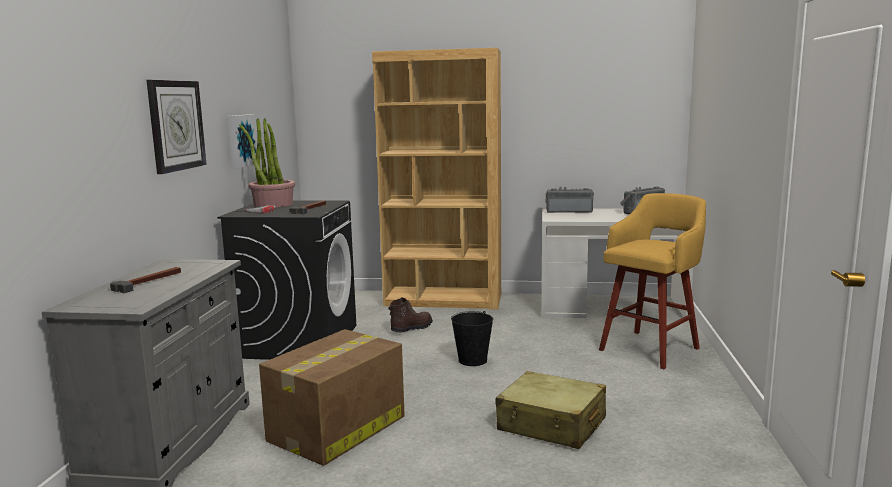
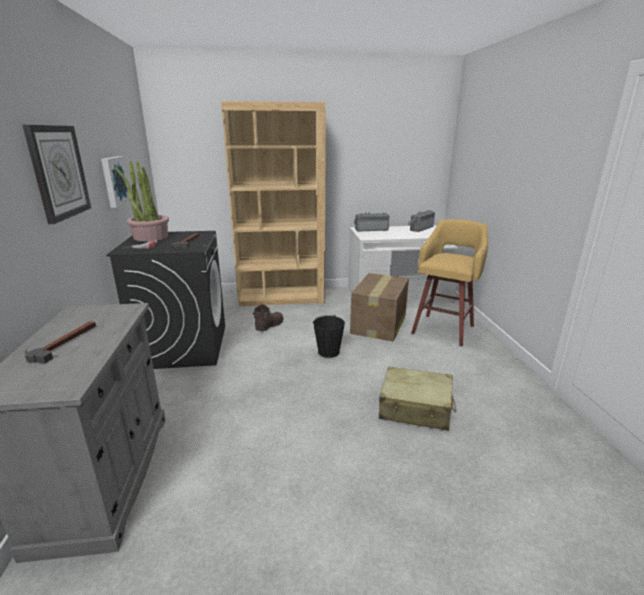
camera: 15 degrees left, 10 degrees up
(336, 429) = (252, 437): cardboard box -> cardboard box (378, 324)

